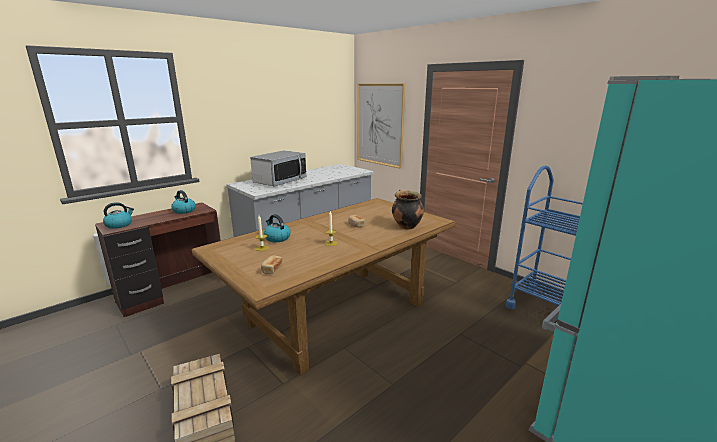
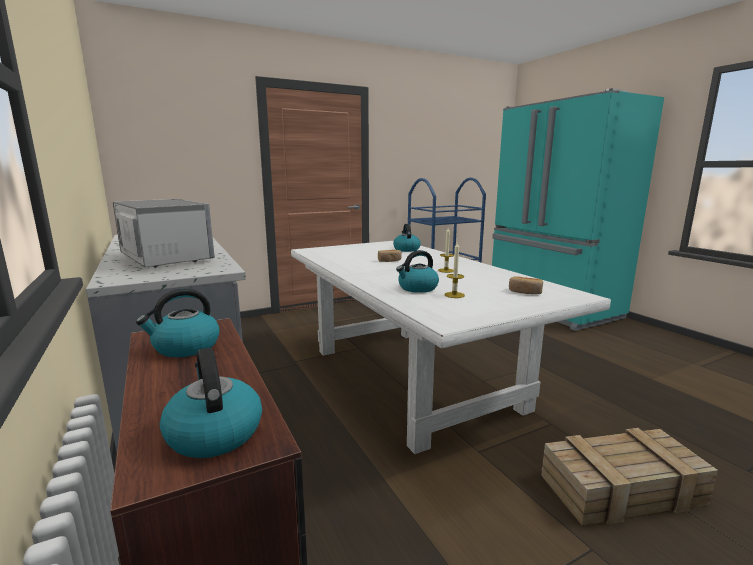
camera: 75 degrees left, 5 degrees down
(337, 313) = (412, 378): brown dining table -> white dining table
(380, 125) = (173, 160): picture -> none
(406, 226) = (406, 249): cooking pot -> kettle

